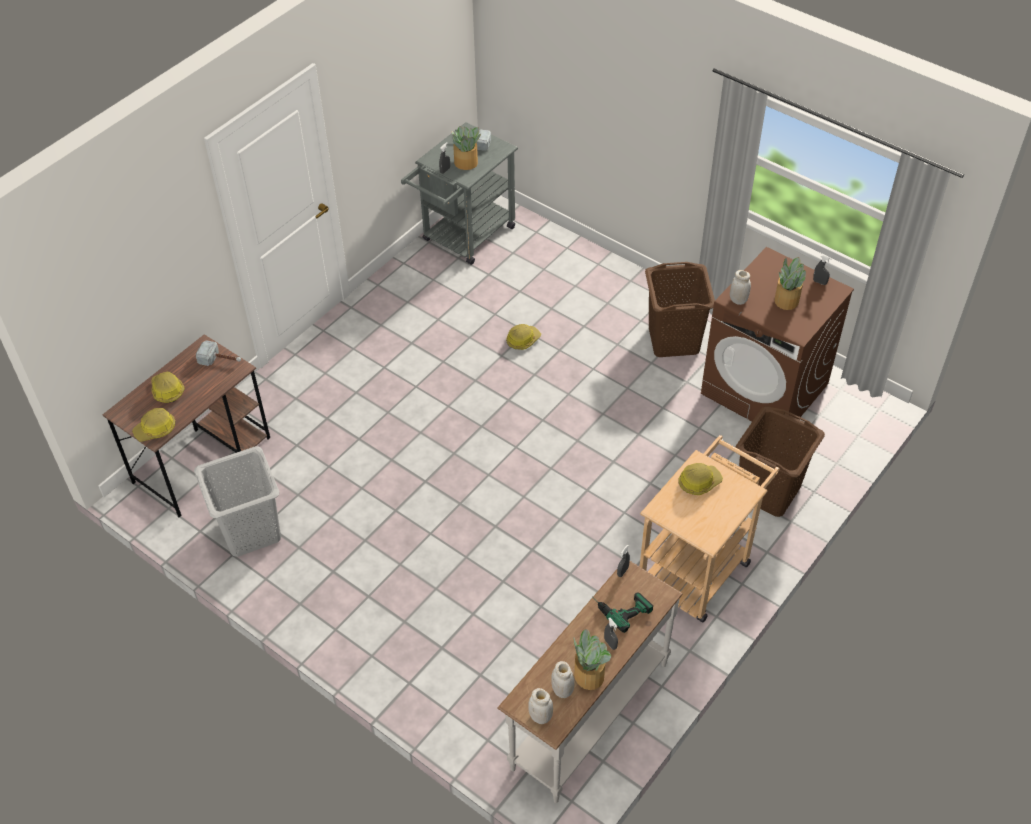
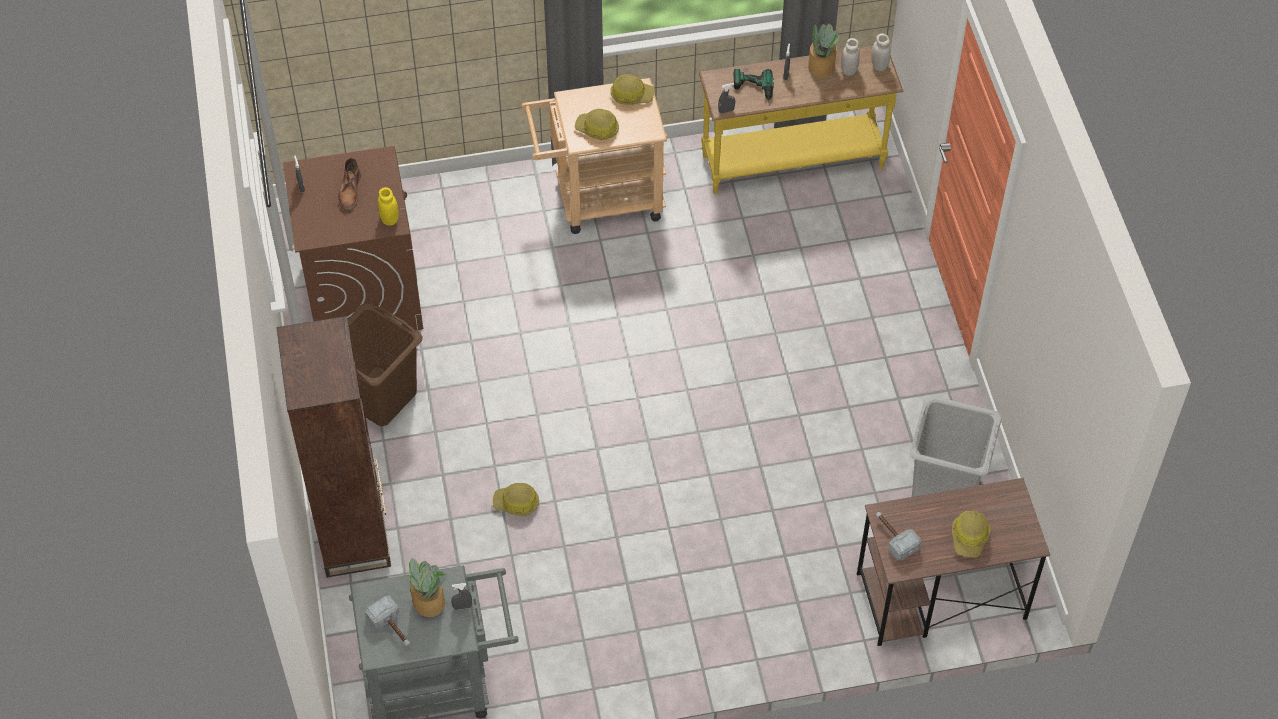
camera: 140 degrees left, 5 degrees up
(156, 429) = (1007, 499): hard hat -> hard hat (631, 95)
(588, 714) = (793, 163): white console table -> yellow console table
(596, 269) = (353, 532): none -> brown bookcase
(738, 300) = (389, 219): white jar -> yellow jar
(767, 491) = (476, 213): brown laundry basket -> none
(787, 300) = (350, 191): potted plant -> brown boot

